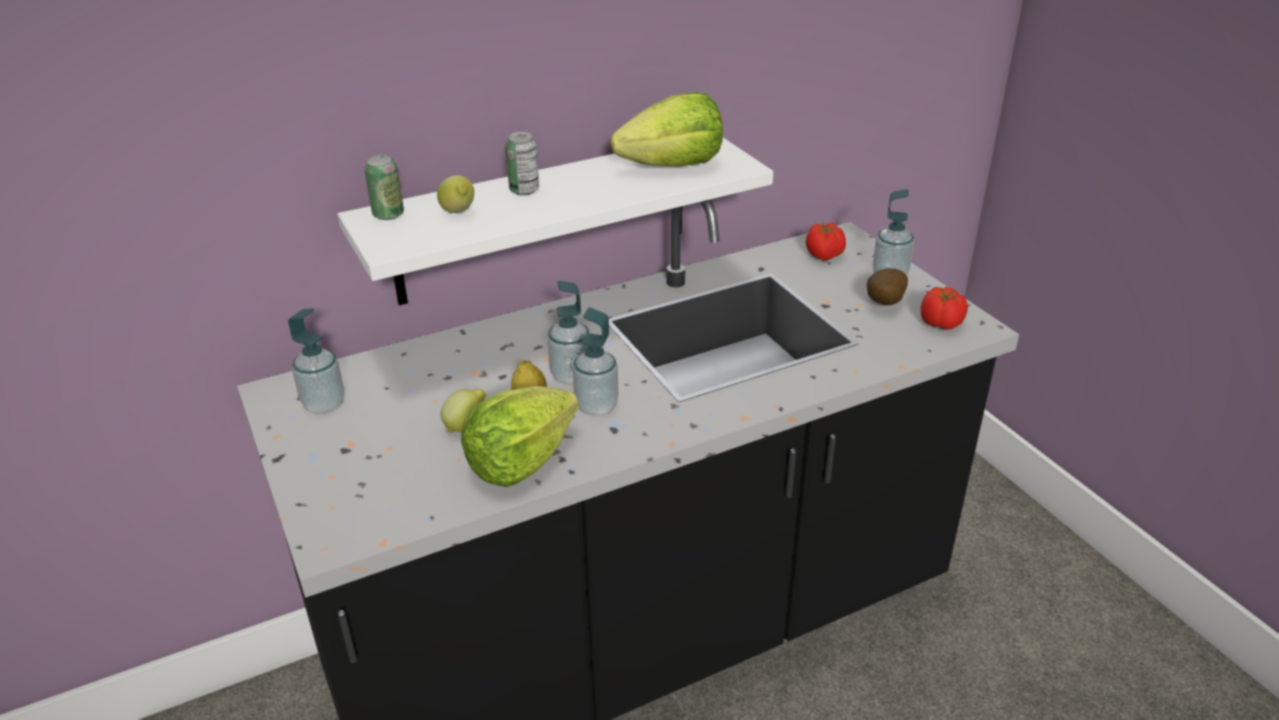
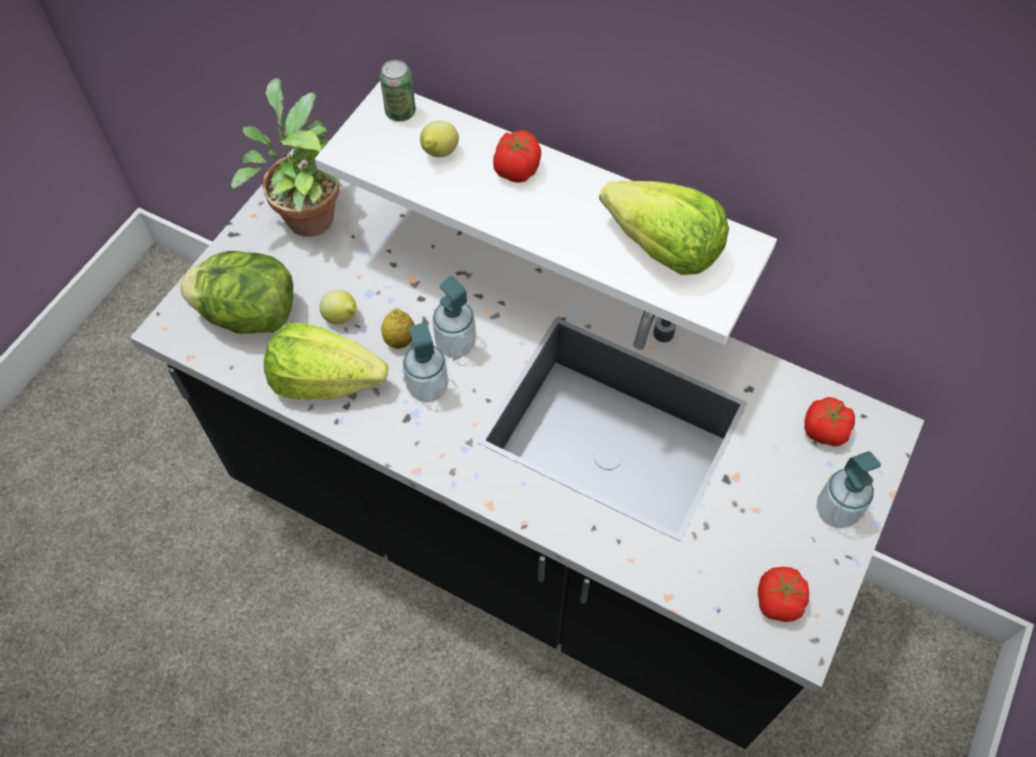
camera: 55 degrees right, 25 degrees up
(324, 404) = (306, 214): soap dispenser -> potted plant
(387, 482) = (249, 315): none -> lettuce
(524, 190) = (516, 170): can -> tomato
(882, 304) = (772, 529): potato -> none

